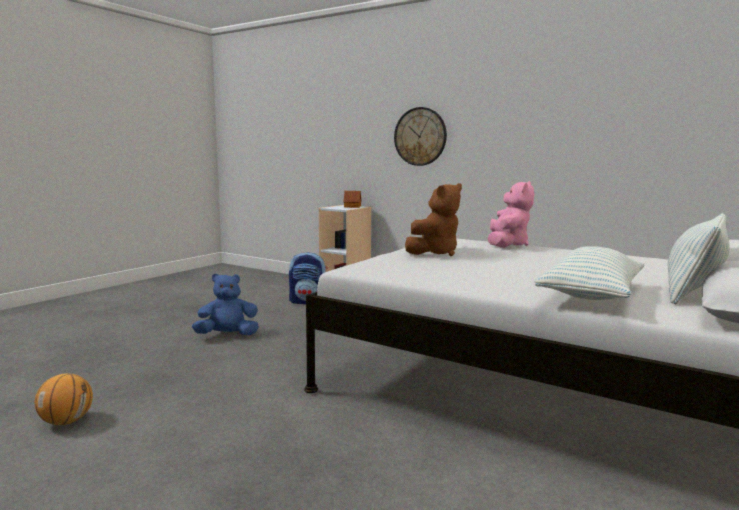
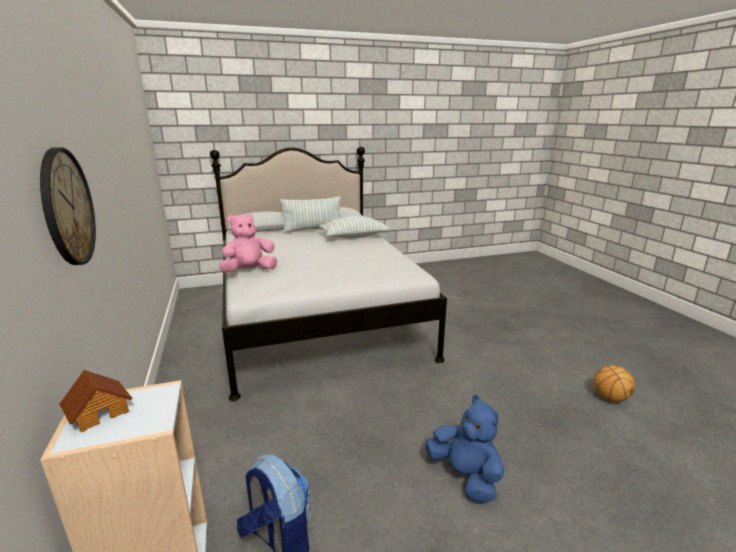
camera: 140 degrees left, 10 degrees up
(227, 335) = (465, 476): blue plush toy -> blue plush toy turned 150 degrees counterclockwise
(434, 253) = (327, 276): brown plush toy -> none

